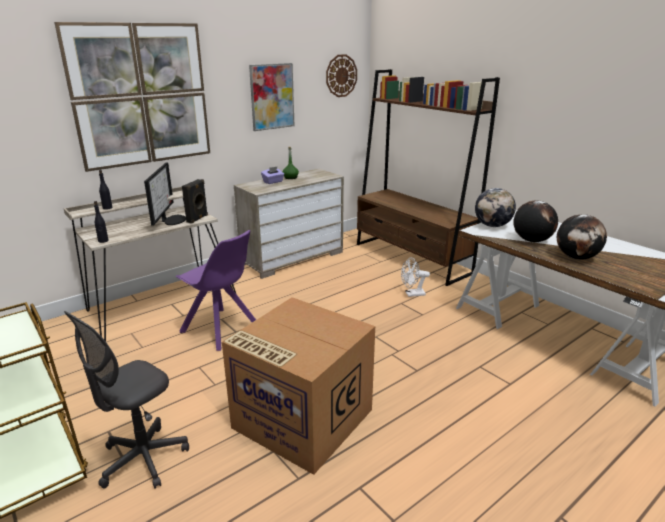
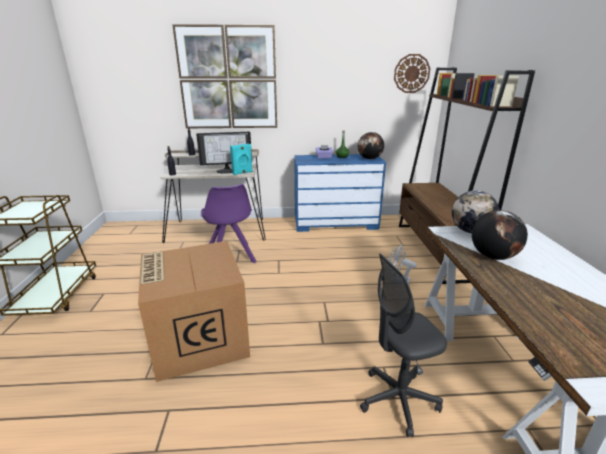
camera: 35 degrees right, 0 degrees up
(143, 459) = (95, 318): grey office chair -> grey office chair (398, 400)
(171, 220) = (227, 170): monitor -> monitor turned 45 degrees clockwise
(198, 219) = (242, 173): black speaker -> turquoise speaker
(272, 96) = (337, 87): picture -> none
(292, 258) = (336, 223): beige dresser -> blue dresser
(576, 257) = (522, 290): globe -> globe (369, 159)

